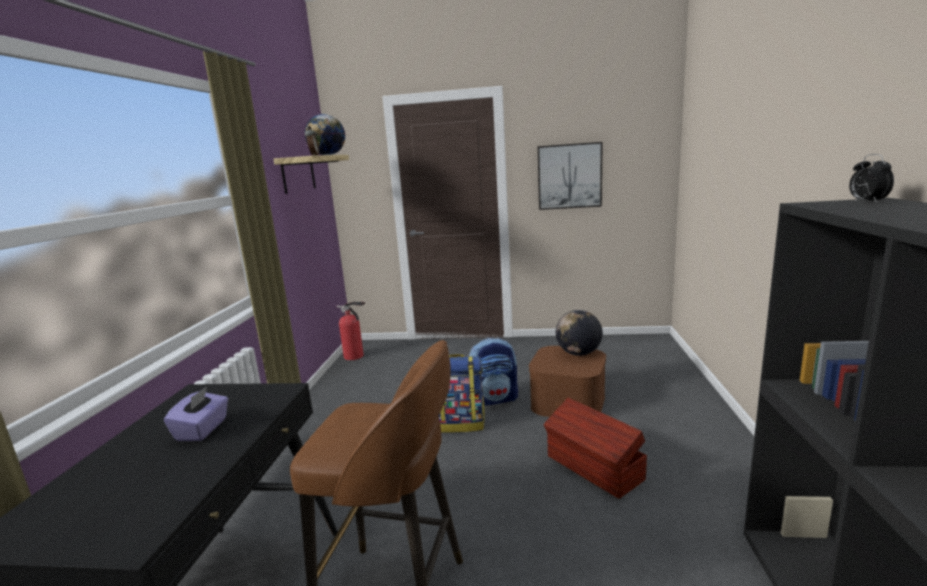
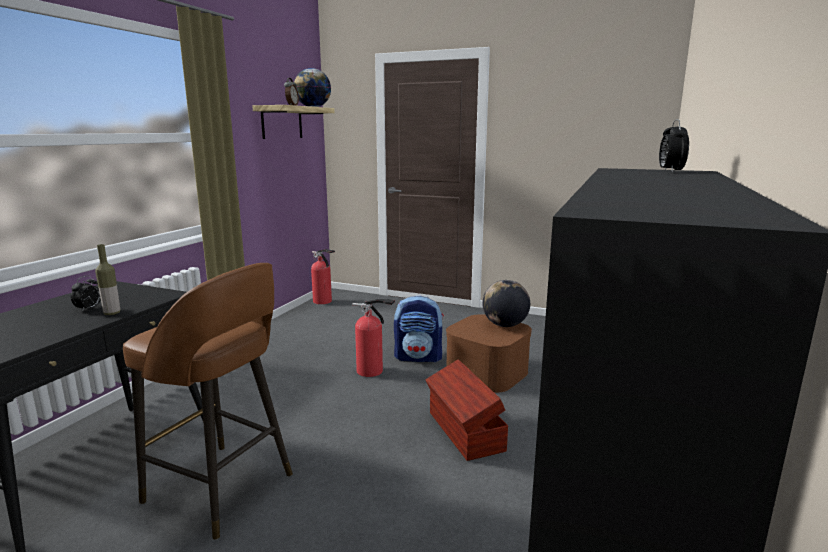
camera: 15 degrees right, 0 degrees up
(203, 429) = (89, 309): purple tissue box -> alarm clock
(241, 429) = (112, 313): none -> bottle
(460, 423) = (372, 371): backpack -> fire extinguisher
(569, 176) = (550, 145): picture -> none

